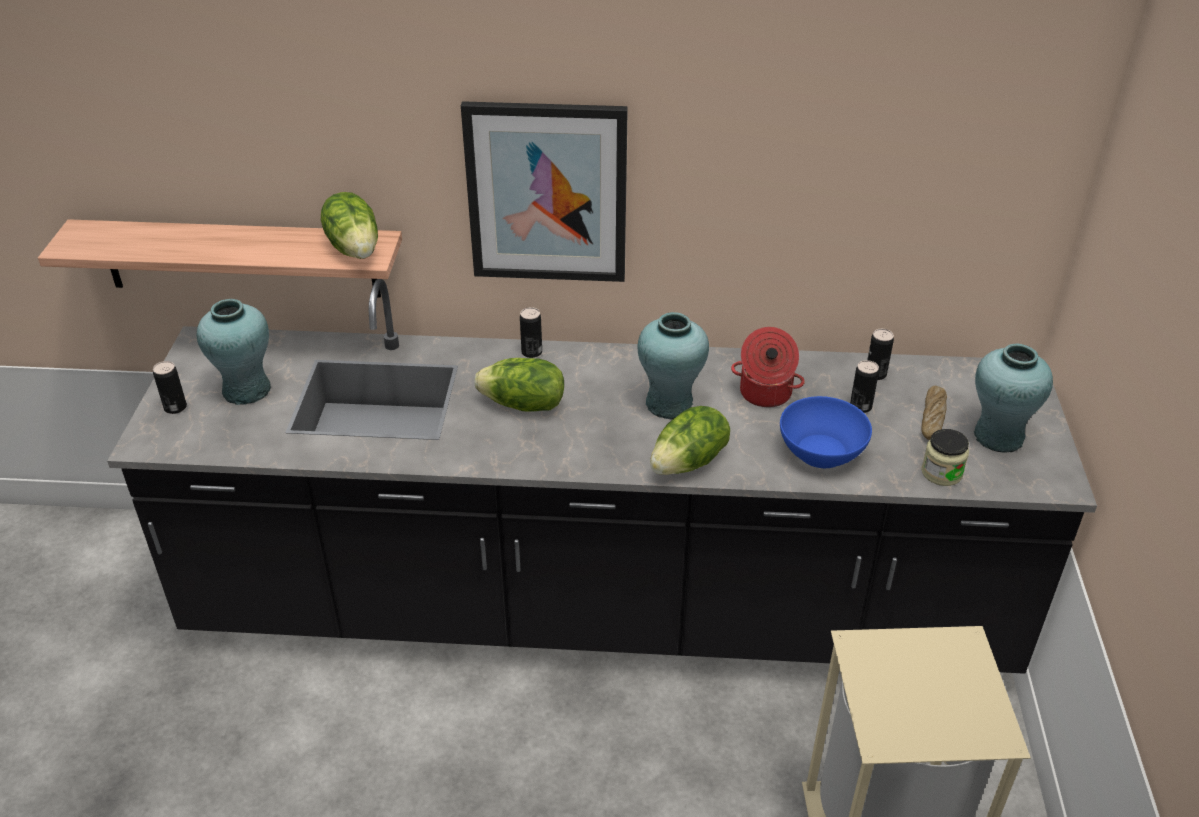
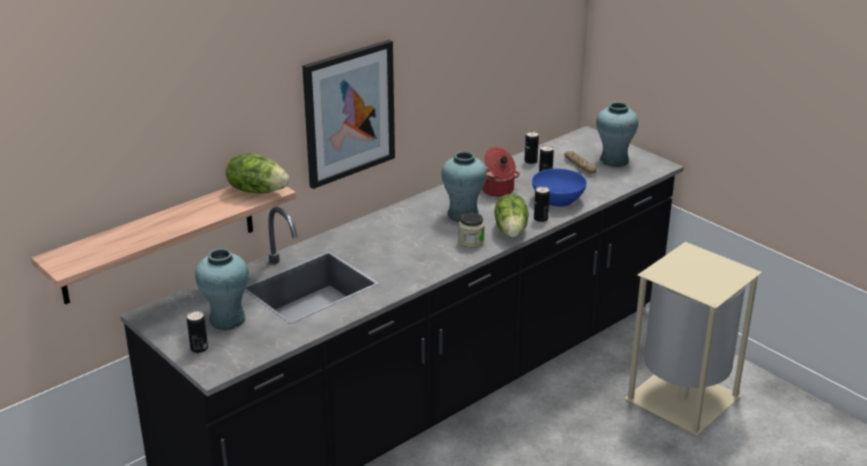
camera: 45 degrees left, 10 degrees down
(523, 405) = (395, 249): lettuce -> none
(531, 352) = (357, 227): can -> can (541, 219)
(941, 473) = (615, 183): jar -> jar (471, 241)

